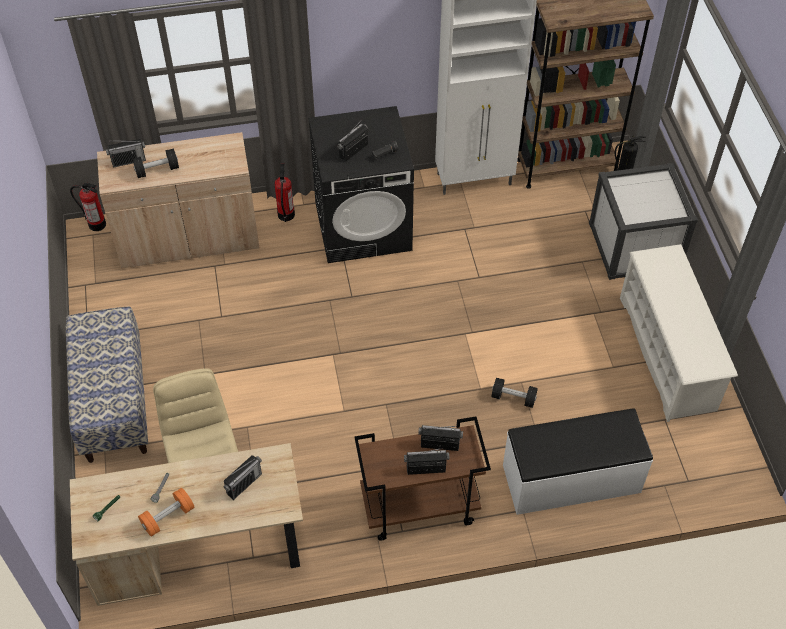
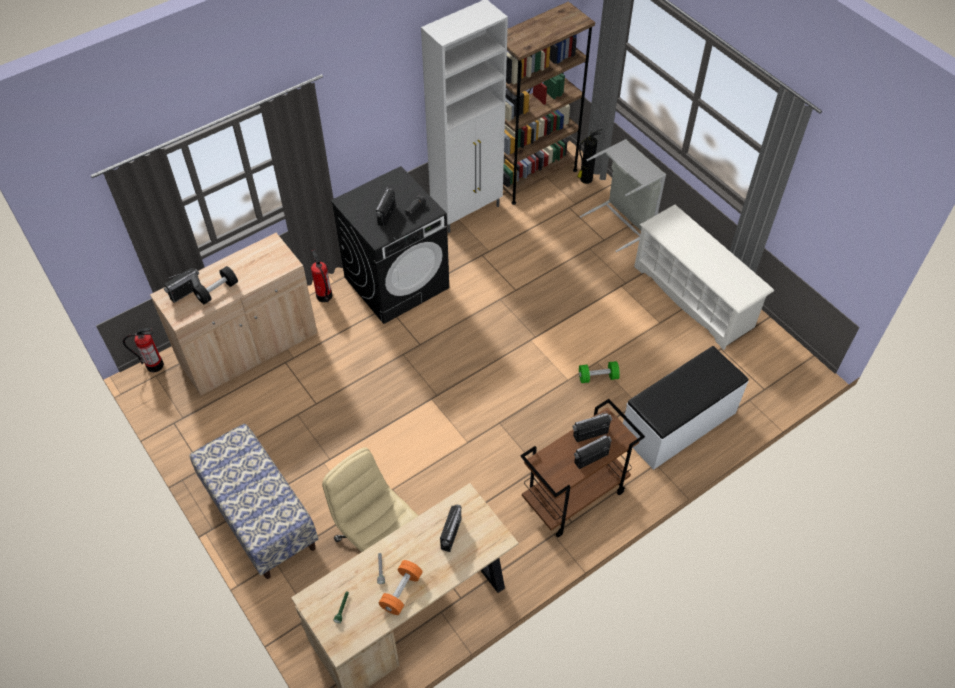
camera: 25 degrees left, 0 degrees up
(513, 398) = (598, 377): black dumbbell -> green dumbbell
(635, 246) = (622, 221): white storage box -> grey laundry basket

